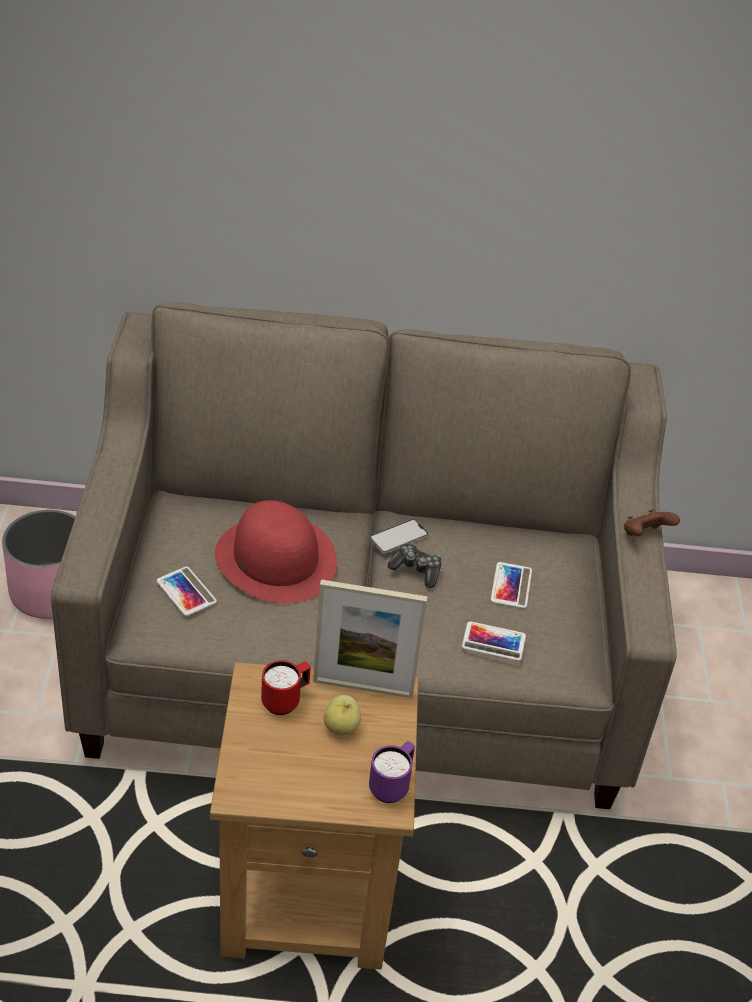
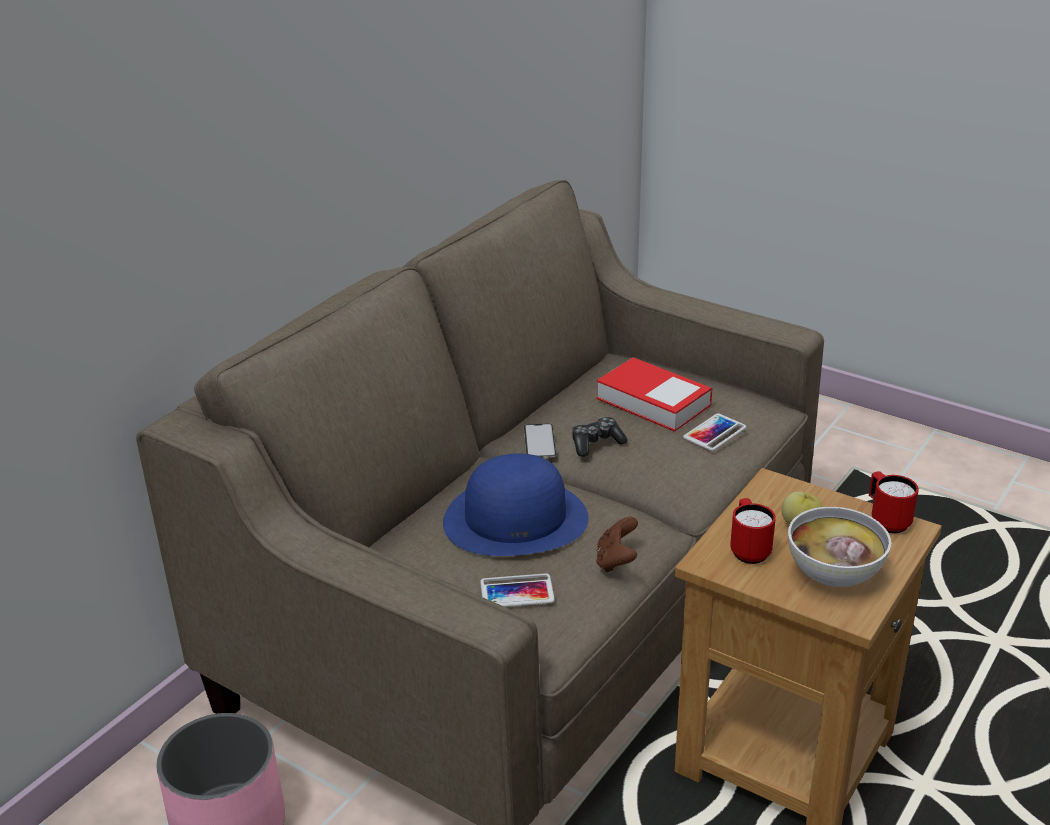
camera: 55 degrees left, 10 degrees down
(276, 559) = (516, 519): red hat -> blue hat
(283, 766) = (832, 575): none -> bowl
(363, 687) = (757, 500): picture frame -> none
(392, 785) = (886, 520): purple mug -> red mug
(511, 585) = (653, 402): phone -> book
(645, 536) = (681, 300): brown game controller -> brown game controller (616, 561)

